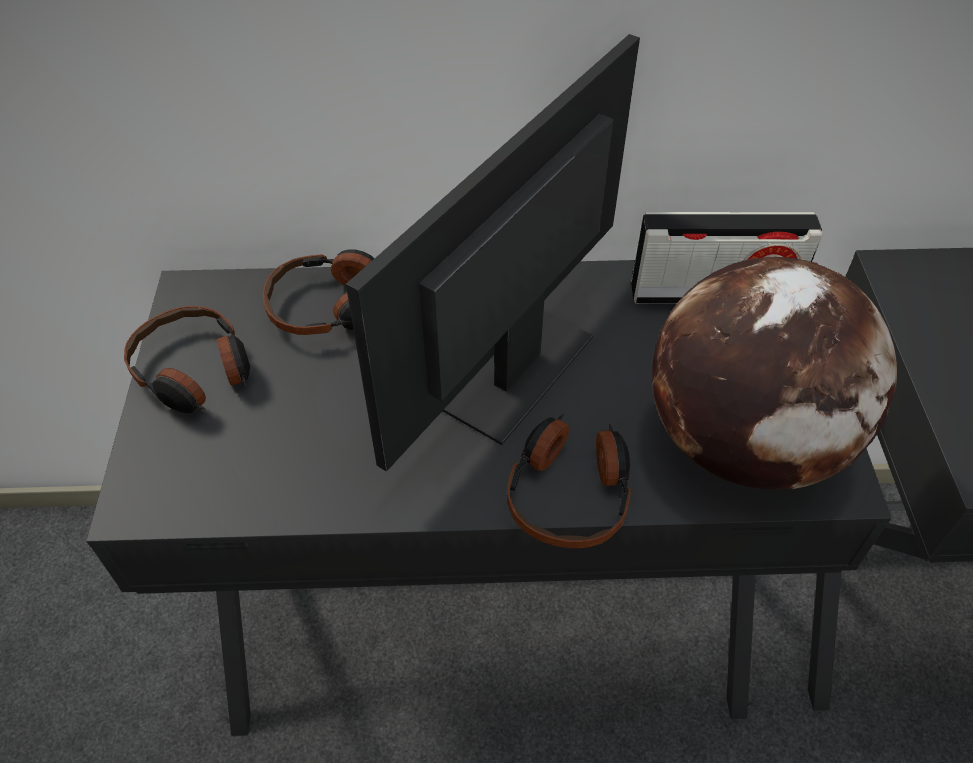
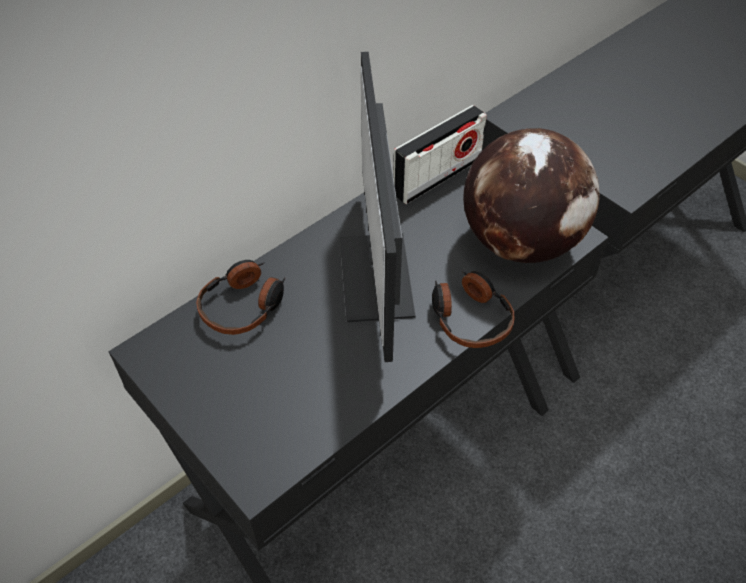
camera: 40 degrees left, 0 degrees up
(195, 372) = (204, 392): headphones -> none

